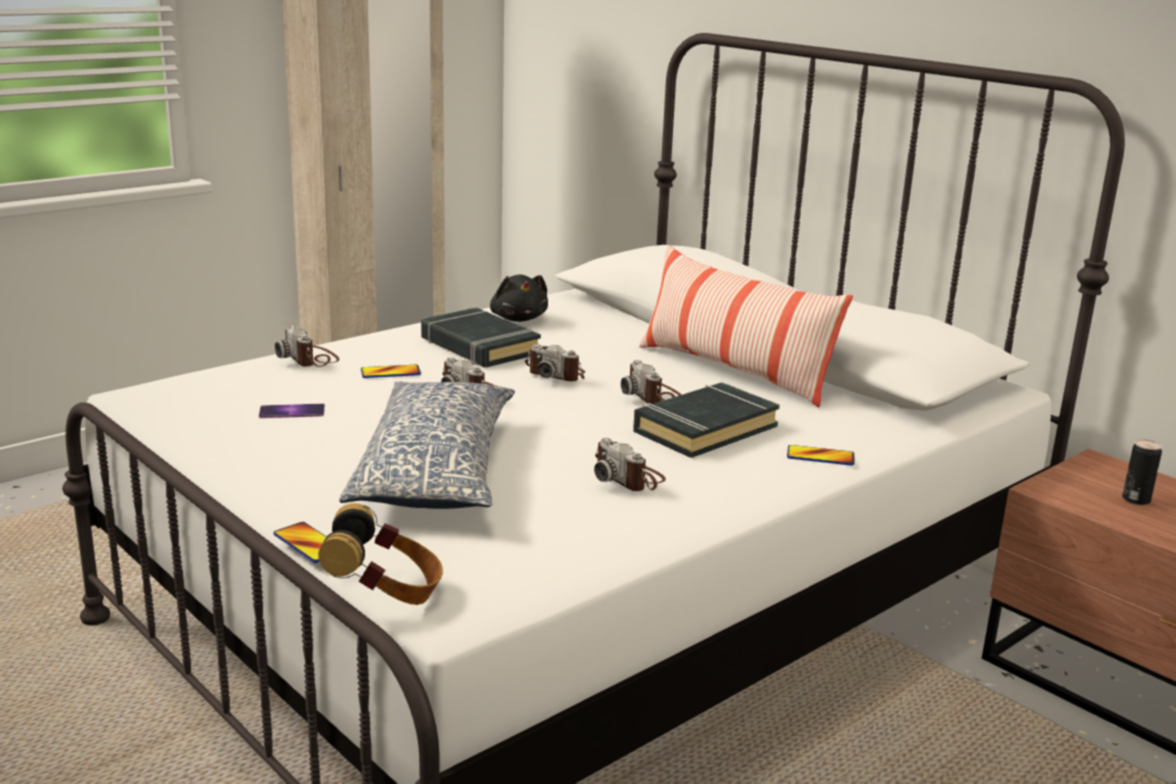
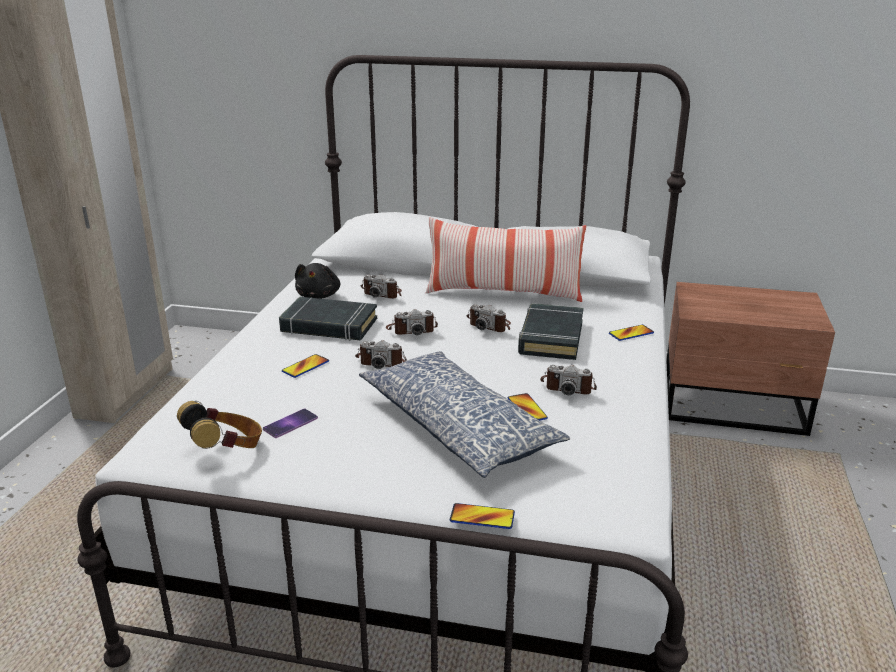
camera: 35 degrees left, 5 degrees up
(310, 359) = (229, 376): camera -> camera (383, 293)
(386, 594) = (579, 528): headphones -> headphones (226, 450)
(518, 319) = (319, 296): black plush toy -> black plush toy turned 60 degrees clockwise
(540, 480) = (527, 409): none -> phone
(1136, 500) = (734, 304): can -> none

